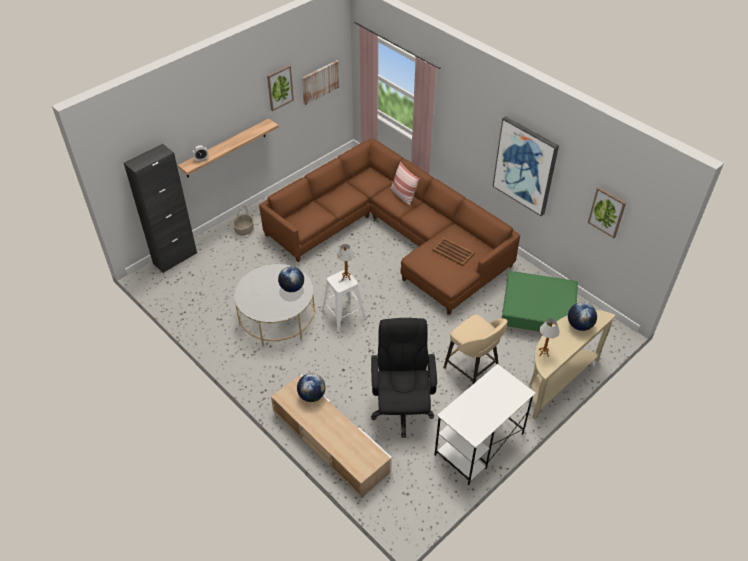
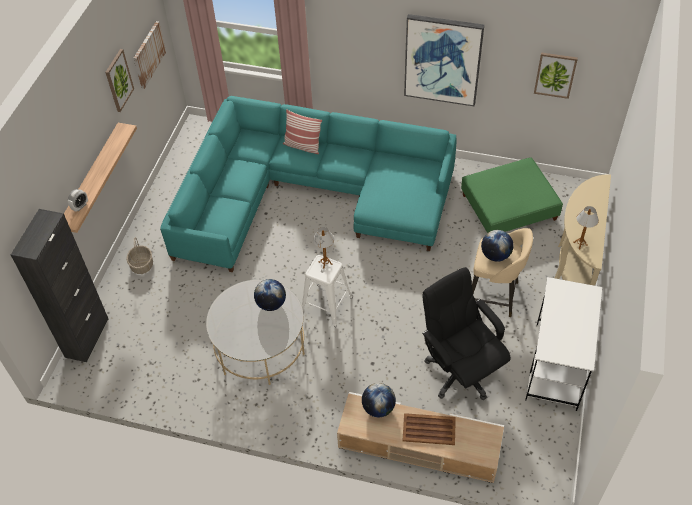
camera: 30 degrees left, 5 degrees up
(393, 235) = (310, 194): brown sofa -> turquoise sofa
(453, 251) = (400, 183): brown tray -> brown tray (428, 429)
(579, 325) = (589, 200): globe -> globe (495, 255)

